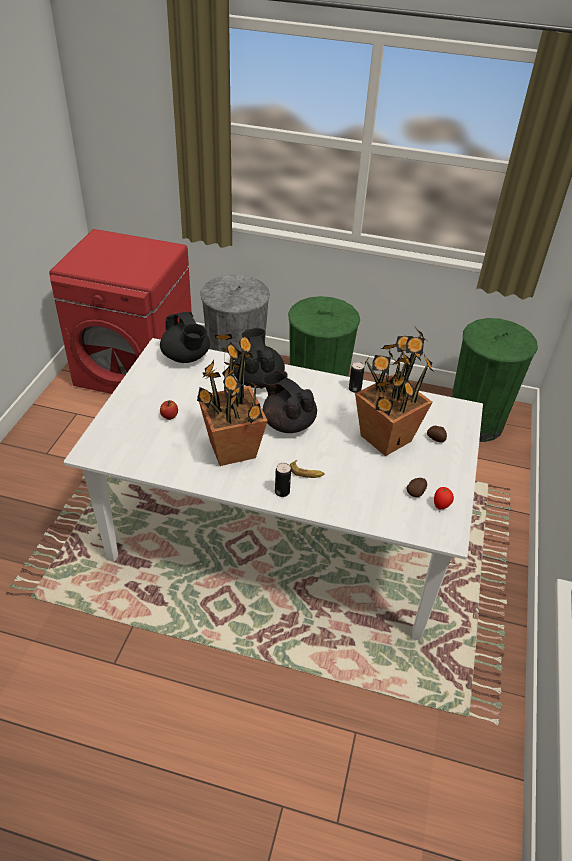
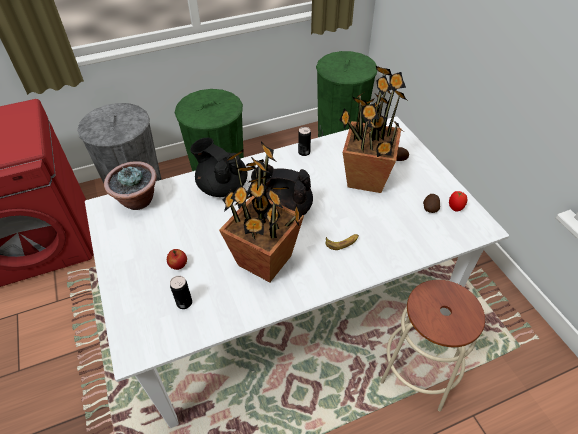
camera: 35 degrees left, 5 degrees up
(186, 357) = (138, 201): black teapot -> potted plant
(282, 492) = (342, 271): can -> can (184, 302)
(342, 662) = (419, 370): none -> beige stool

